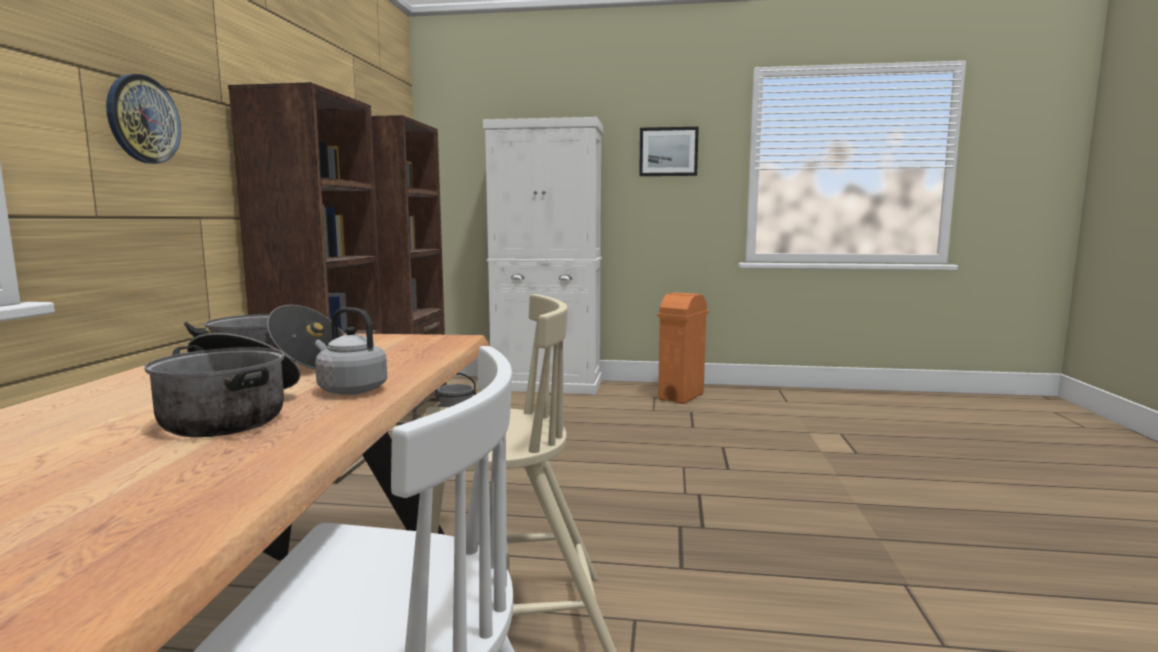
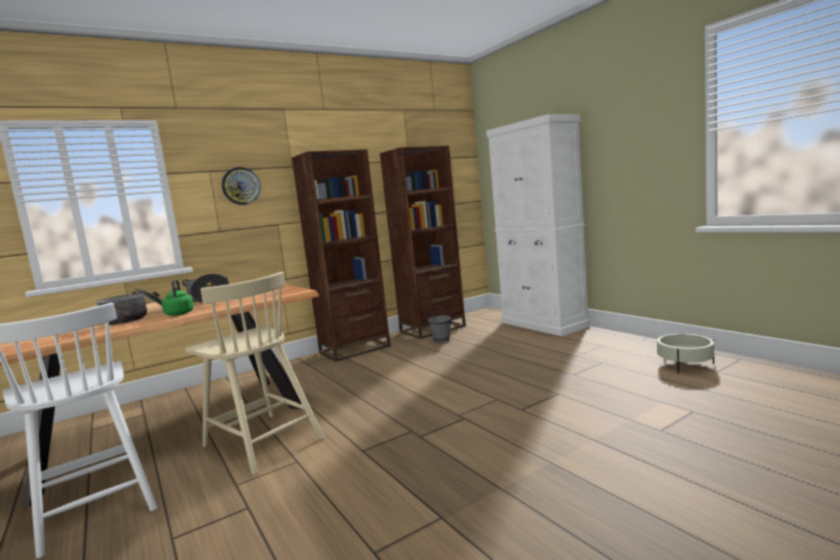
camera: 50 degrees right, 0 degrees up
(350, 390) = (180, 313): grey kettle -> green kettle
(668, 152) = (631, 127): picture -> none
(681, 397) = (623, 349): orange trash can -> none
(755, 400) = (685, 365): none -> beige planter

